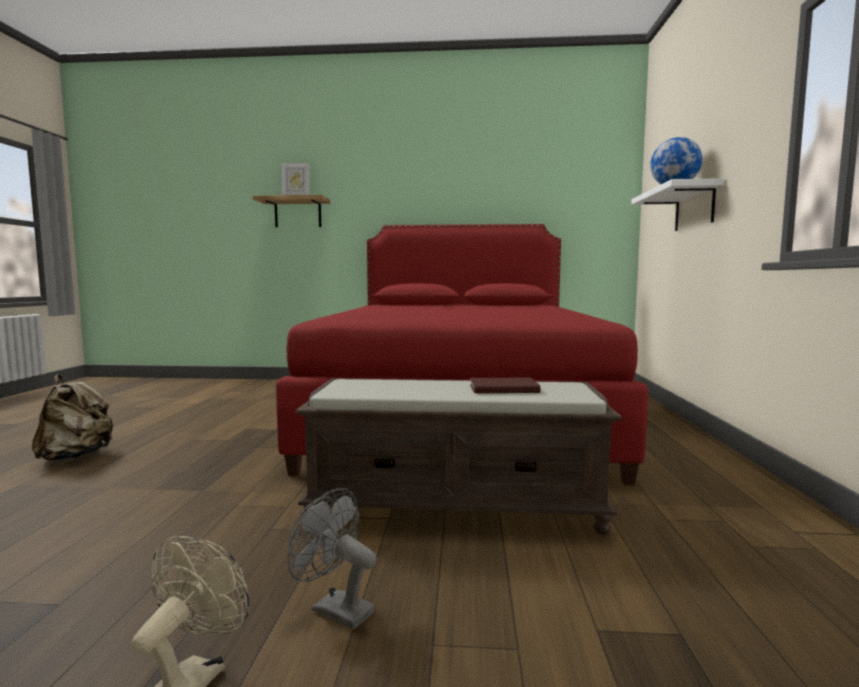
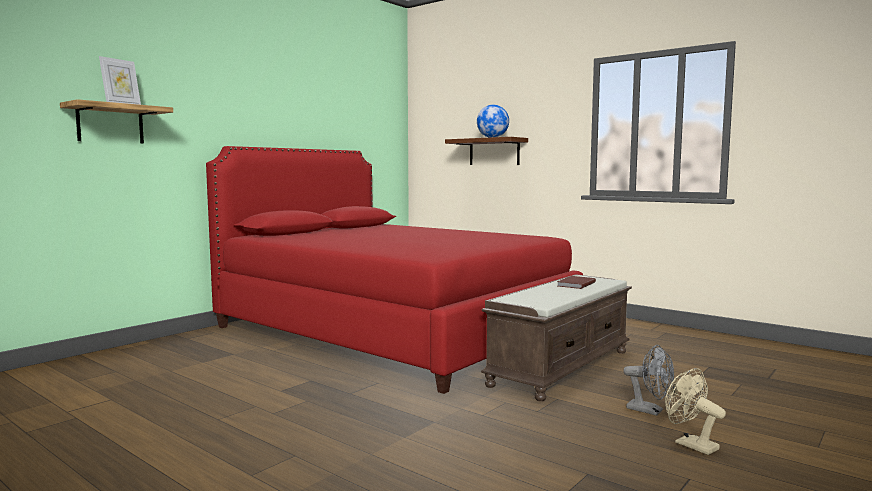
camera: 55 degrees left, 0 degrees up
(76, 457) = (230, 467): beige backpack -> none
(334, 609) = (650, 411): grey fan -> grey fan turned 120 degrees counterclockwise
(694, 208) = (494, 152): white shelf -> brown shelf

